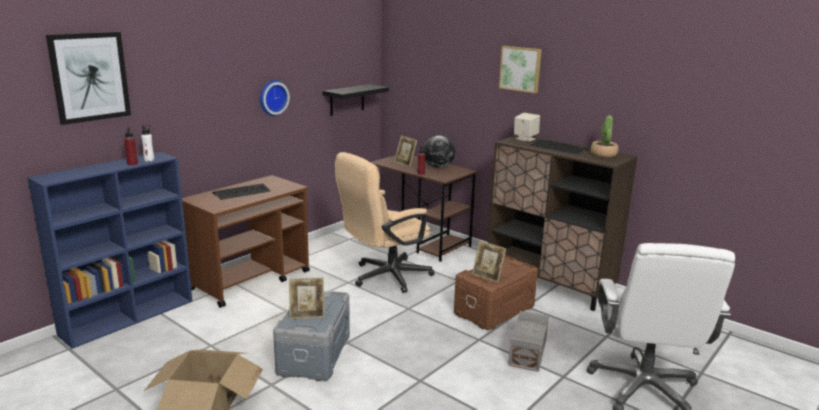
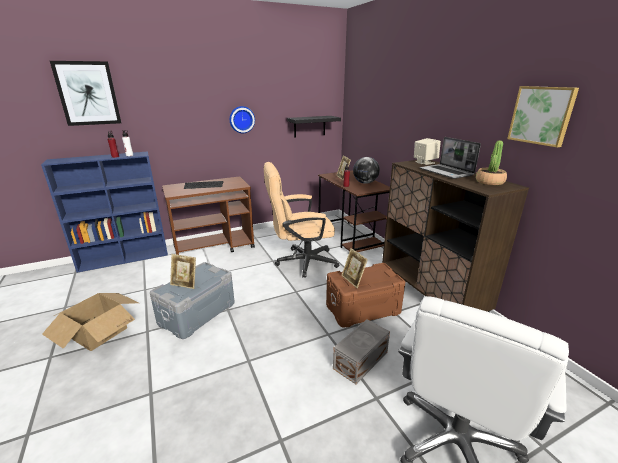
camera: 25 degrees right, 5 degrees up
(521, 69) = (432, 97): picture -> picture (542, 115)
(558, 148) = (447, 172): keyboard -> laptop

